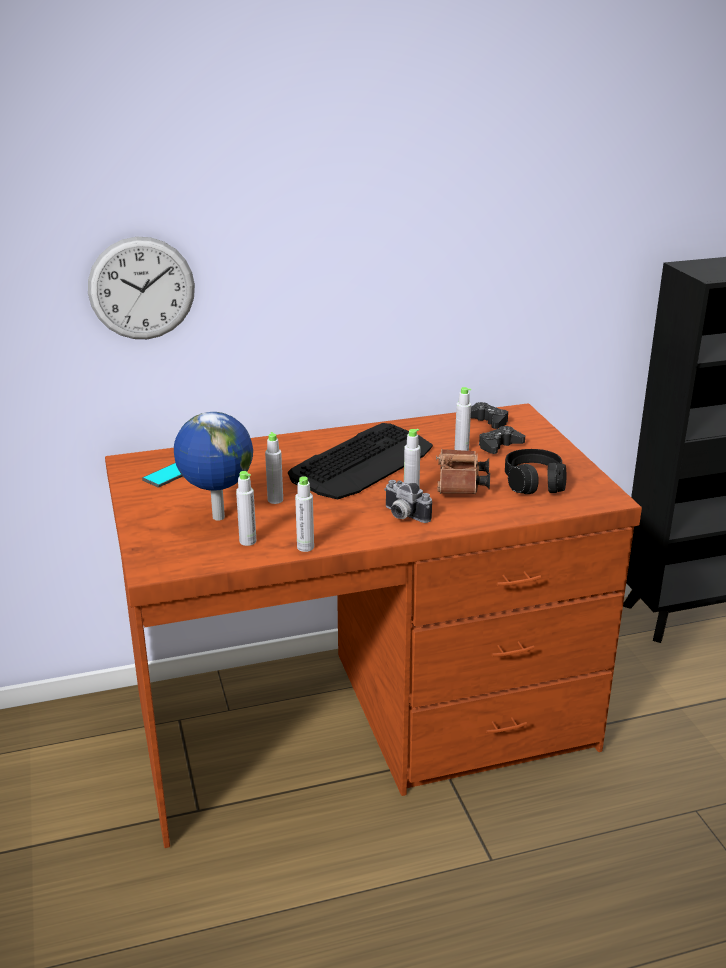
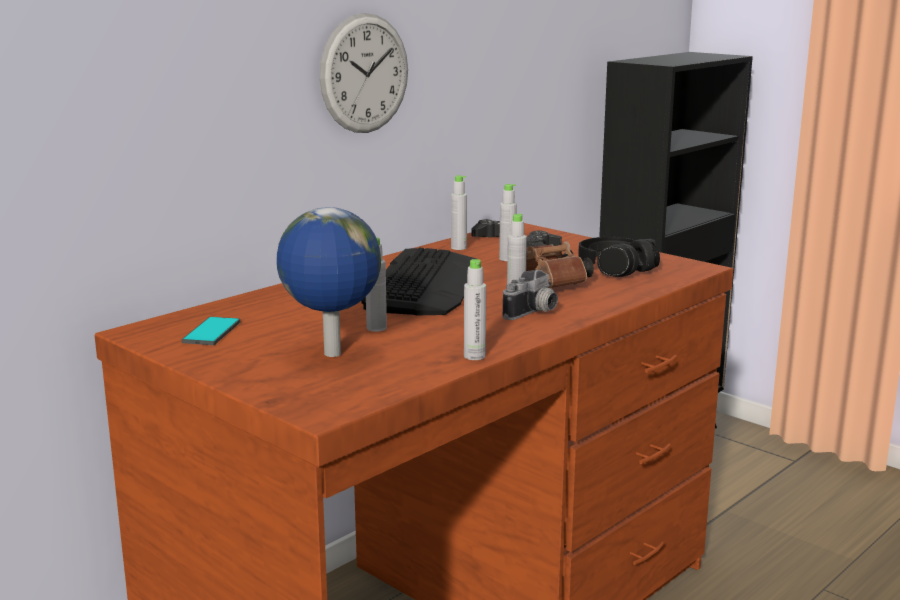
camera: 30 degrees left, 10 degrees down
(141, 288) = (132, 91): wall clock -> wall clock (364, 73)
(248, 541) = (401, 365): grey bottle -> grey bottle (458, 248)
(403, 516) = (534, 313): camera -> camera turned 60 degrees counterclockwise

